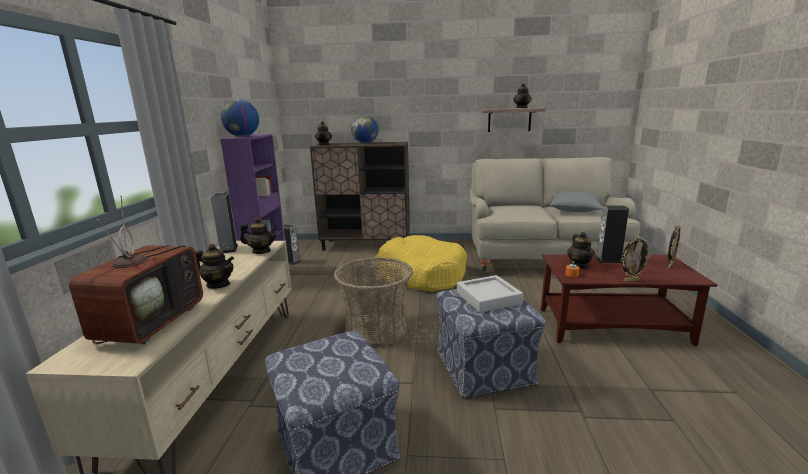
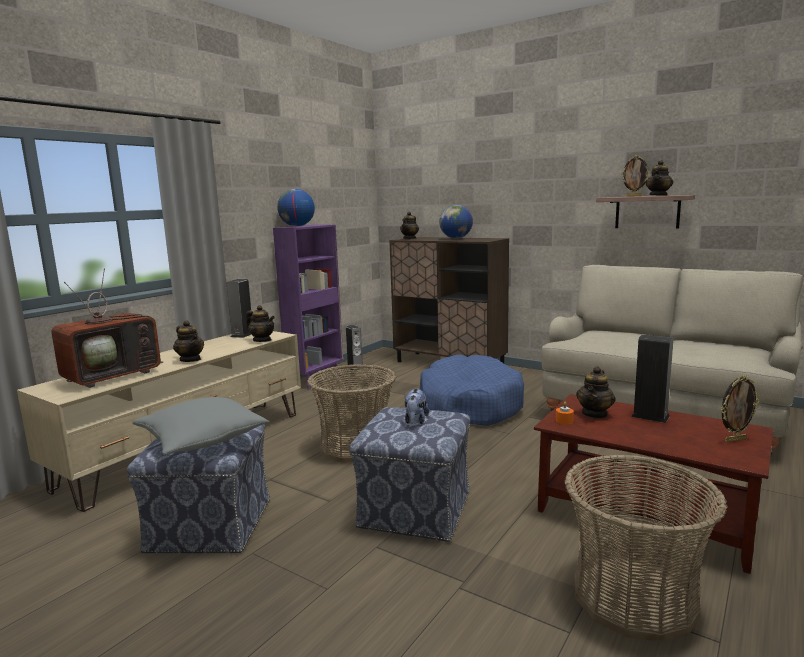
camera: 30 degrees right, 5 degrees down
(420, 275) = (470, 405): yellow dog bed -> blue dog bed
(488, 298) = (415, 421): grey tray -> plush toy
(574, 210) = (704, 348): grey pillow -> grey pillow (202, 440)
(631, 280) = (633, 443): picture frame -> picture frame (634, 196)
(672, 382) = (634, 597): none -> basket

